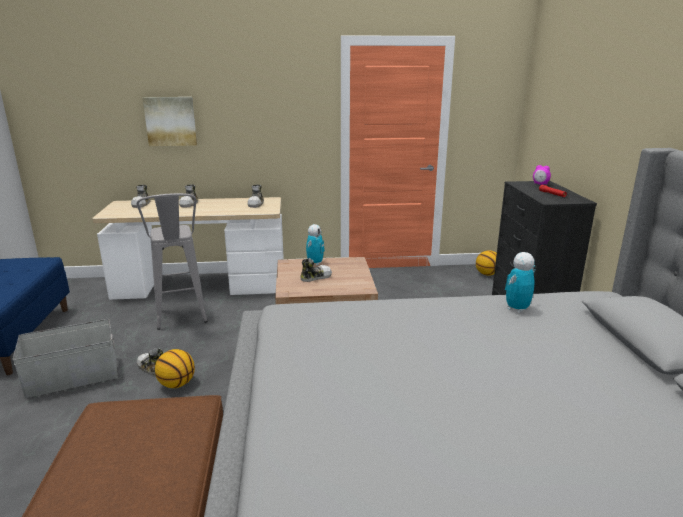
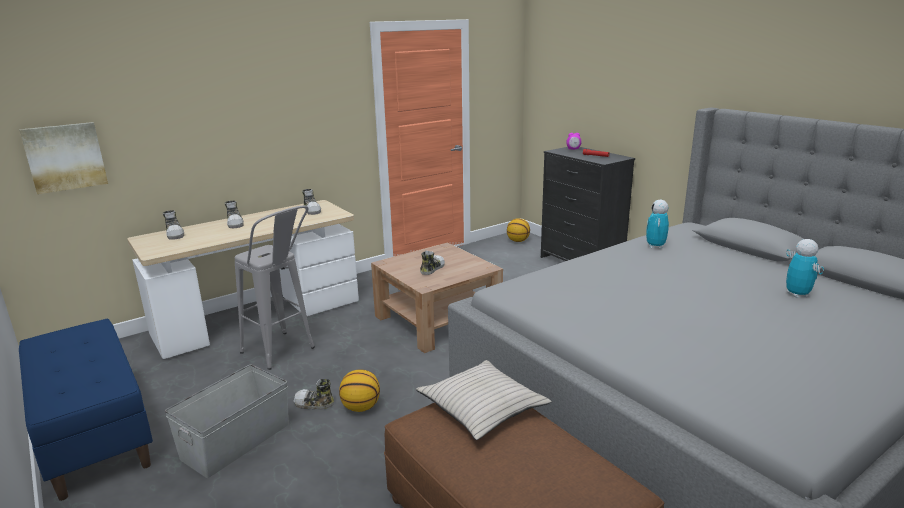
camera: 30 degrees left, 0 degrees up
(166, 420) = (482, 408): none -> beige pillow
(170, 121) = (194, 129): picture -> picture (65, 157)
(315, 263) = (412, 257): toy robot -> toy robot (797, 294)

